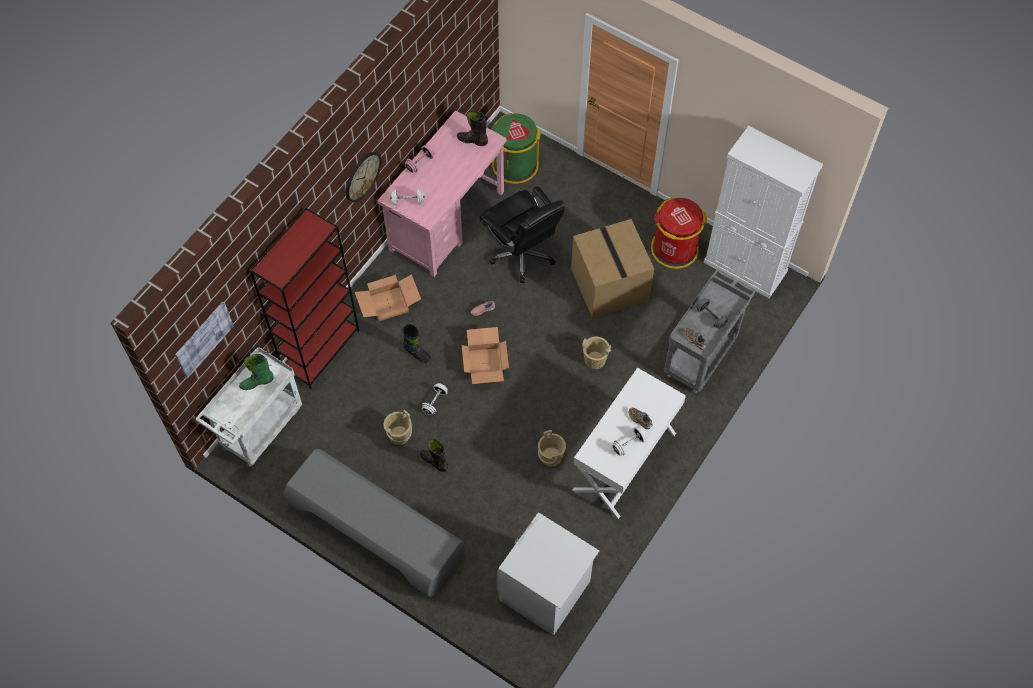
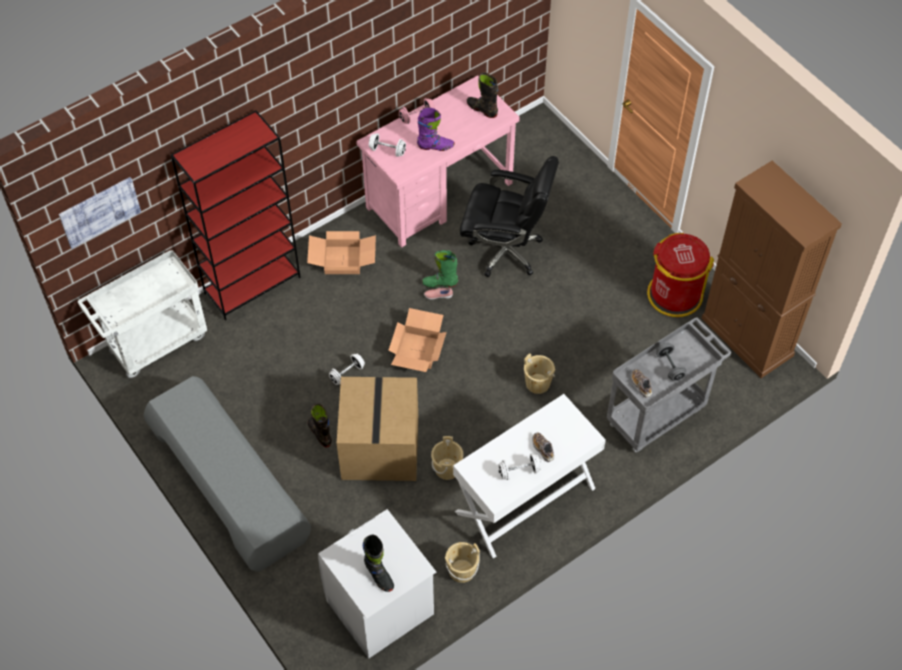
camera: 20 degrees right, 5 degrees down
(257, 382) = (156, 285): green boot -> green boot (440, 283)
(362, 176) = (340, 104): wall clock -> none
(399, 435) = (295, 394): beige bucket -> beige bucket (462, 570)
(417, 354) = (350, 319): black boot -> black boot (379, 575)
(447, 185) = (435, 146): none -> purple boot
(515, 165) = (535, 160): green trash can -> none
(521, 253) = (504, 250): black office chair -> black office chair turned 60 degrees counterclockwise
(608, 284) = (586, 309): cardboard box -> cardboard box (379, 446)
(745, 267) = (747, 337): white cabinet -> brown cabinet

